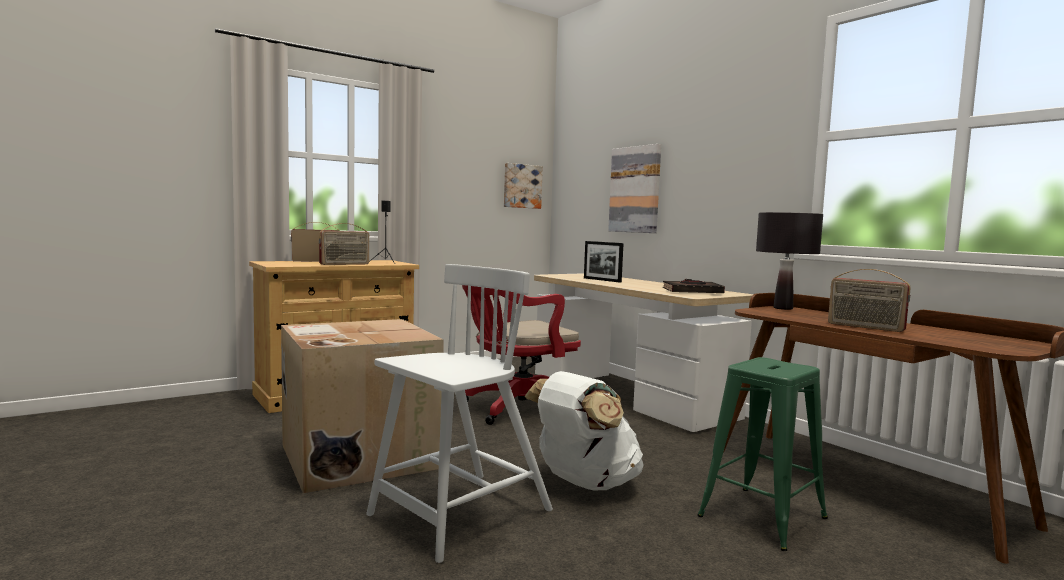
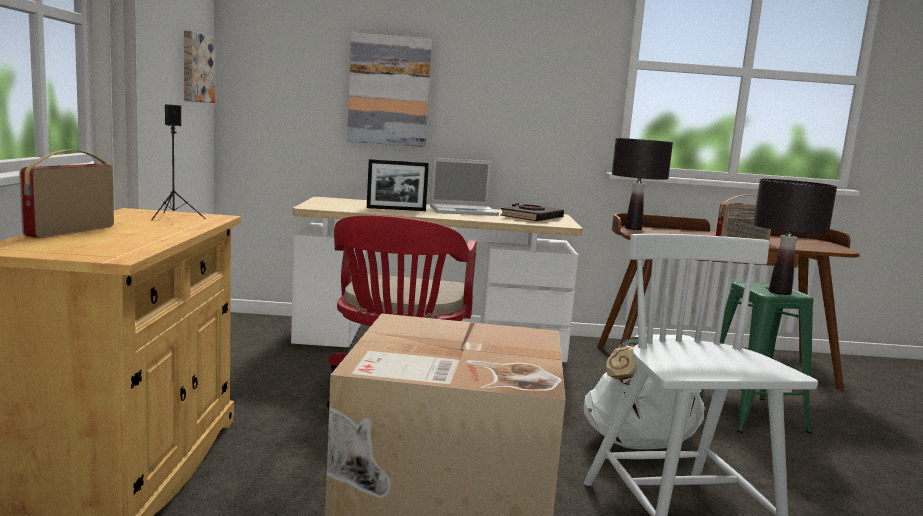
camera: 55 degrees left, 5 degrees up
(345, 264) = (170, 232): radio -> none
(656, 285) = (464, 210): none -> laptop
(764, 368) = (779, 292): none -> black table lamp

